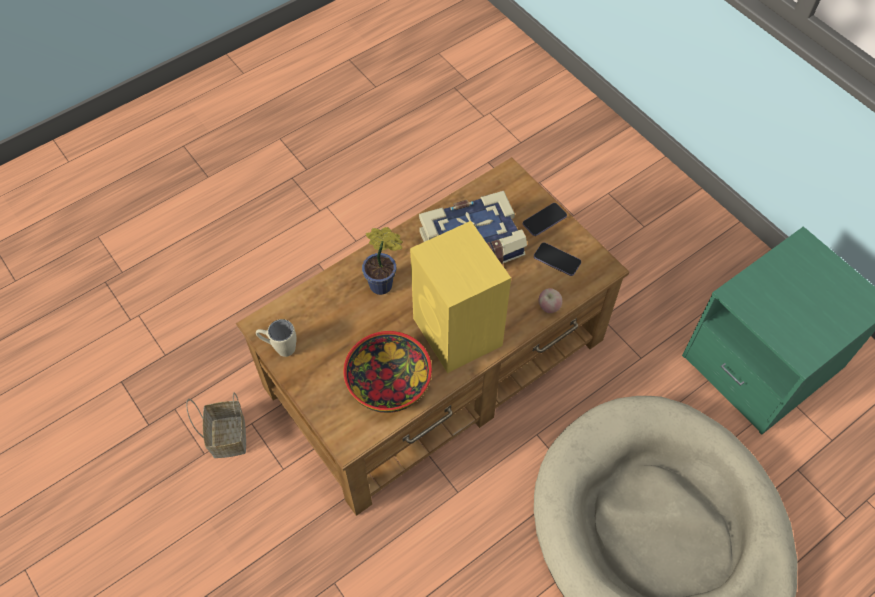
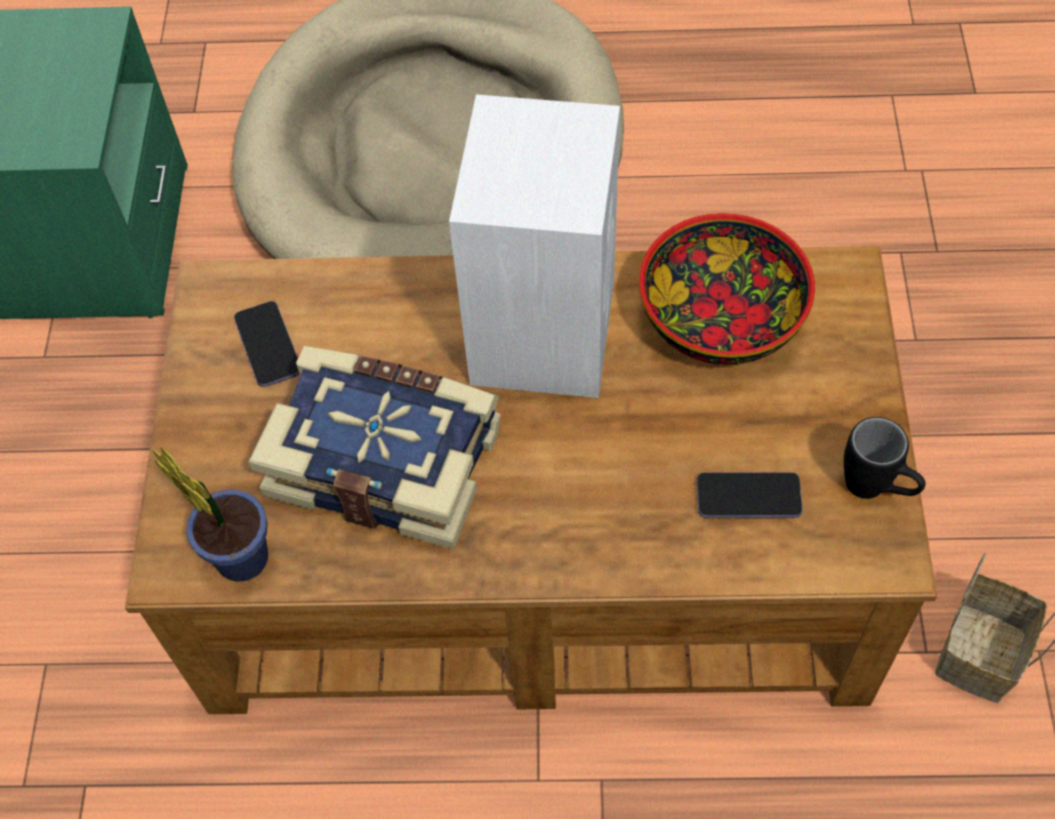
camera: 140 degrees left, 0 degrees up
(279, 348) = (876, 490): beige mug -> black mug
(384, 285) = (603, 489): potted plant -> potted plant (237, 554)
(458, 333) = (544, 327): yellow speaker -> white speaker
(544, 220) = (211, 428): phone -> phone (748, 497)
(549, 307) = (362, 281): apple -> none

